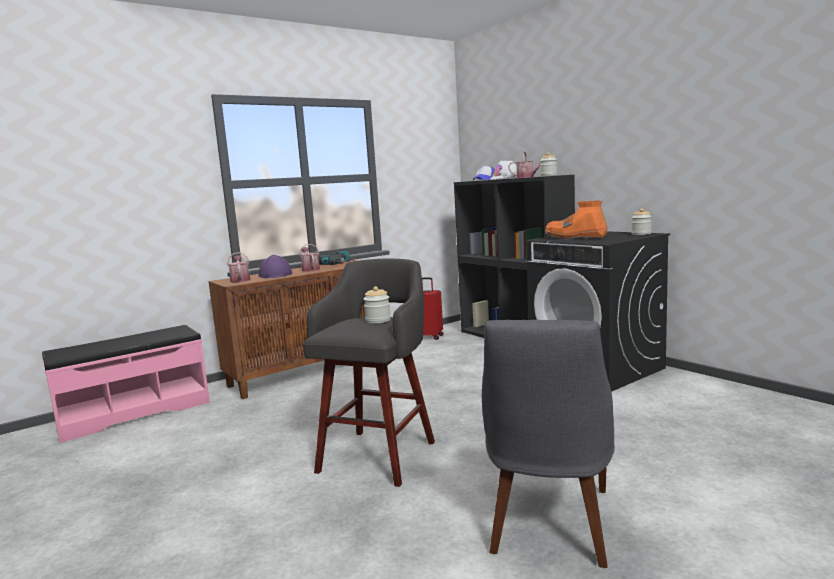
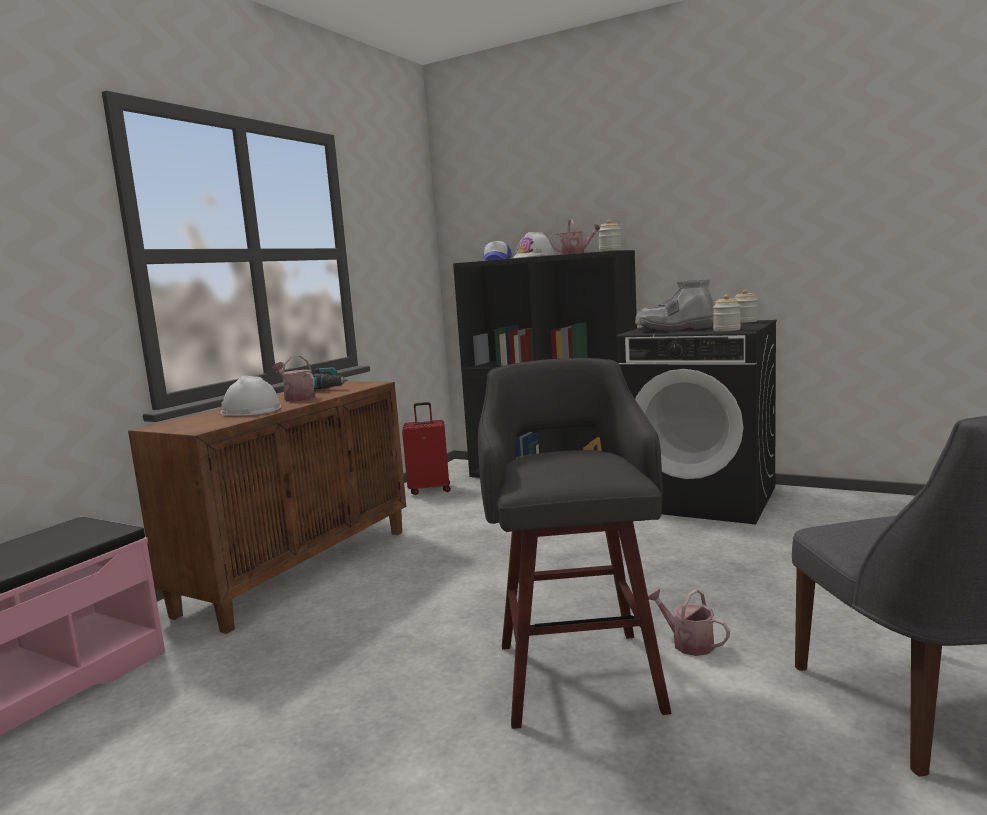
camera: 25 degrees left, 0 degrees up
(240, 280) = (197, 423): watering can -> watering can (687, 643)
(275, 275) = (250, 410): purple hard hat -> white hard hat
(378, 320) = (581, 456): jar -> jar (726, 330)
(575, 237) = (675, 329): orange boot -> grey boot

